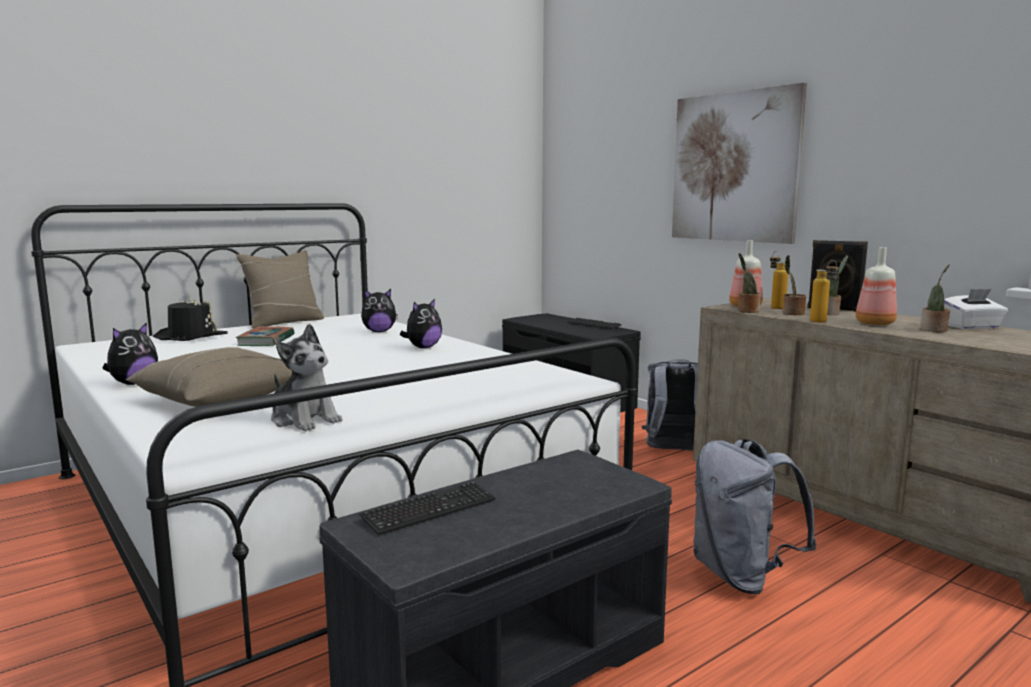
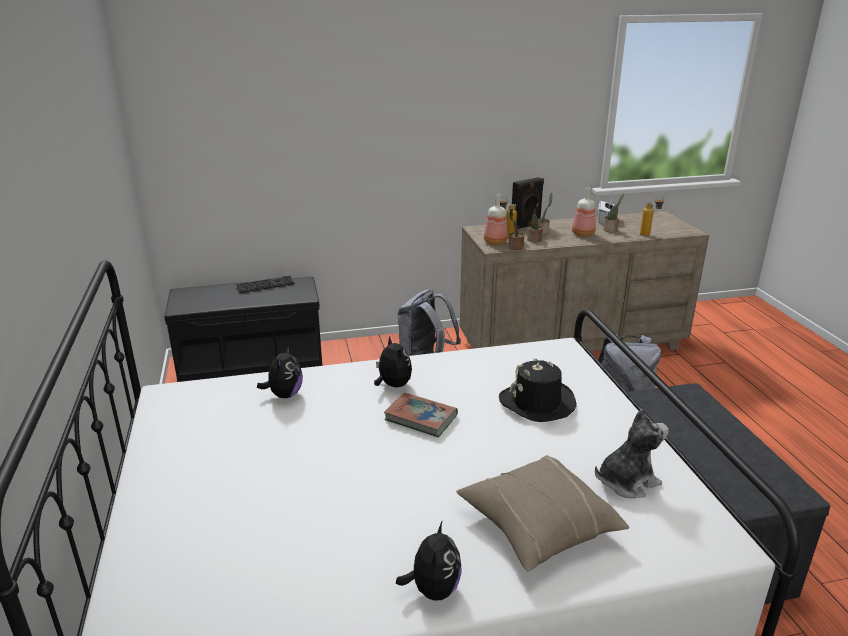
camera: 65 degrees left, 15 degrees up
(133, 383) = (433, 589): plush toy -> plush toy turned 45 degrees clockwise
(190, 337) = (161, 539): black hat -> black hat (537, 403)
(266, 340) = (259, 475): book -> book (421, 418)
(284, 322) = (140, 450): beige pillow -> none
(429, 510) = (726, 471): keyboard -> none
(734, 167) = (400, 122): picture -> none
(822, 322) = (571, 243): bottle -> bottle (649, 235)

